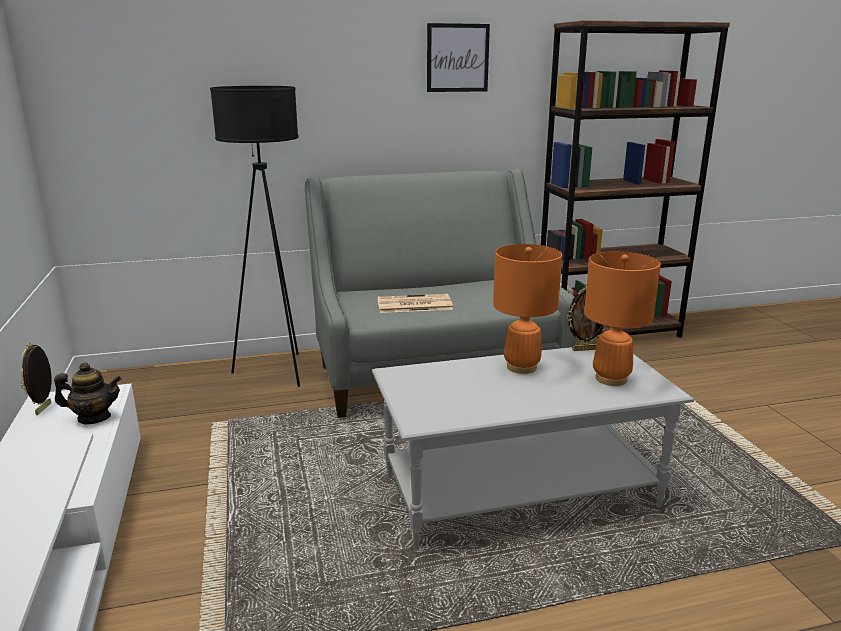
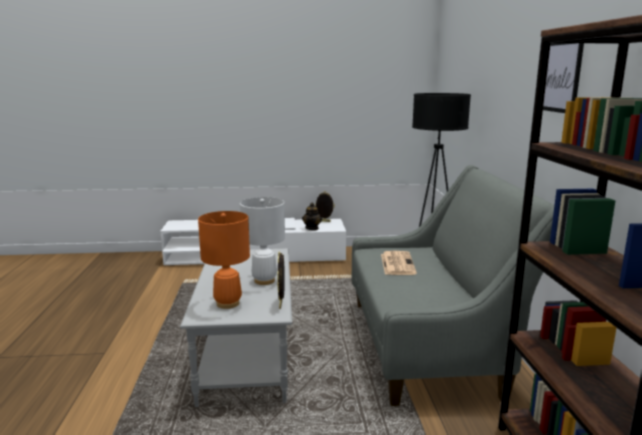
camera: 100 degrees right, 5 degrees down
(522, 367) = (264, 281): orange table lamp -> white table lamp

